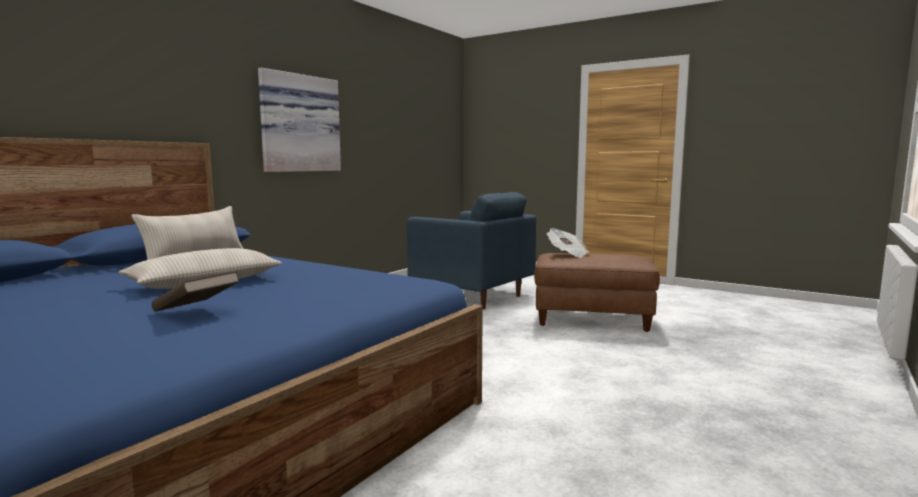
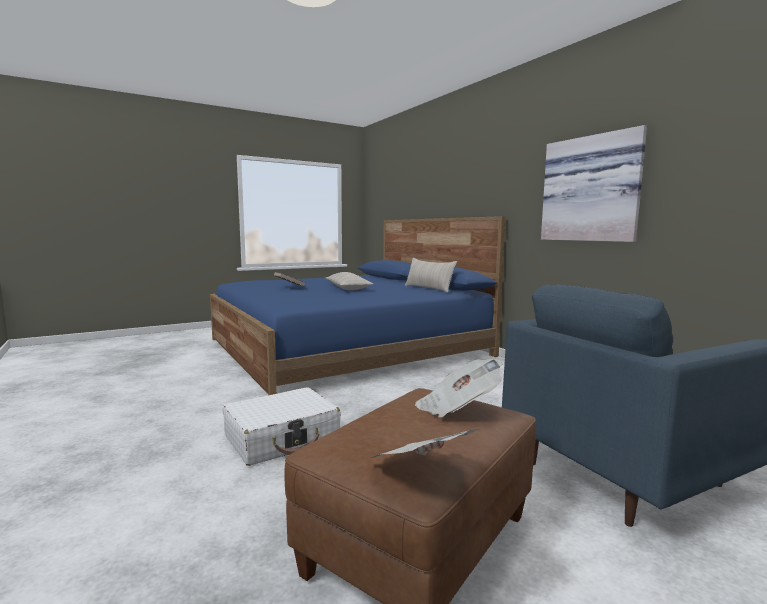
camera: 115 degrees right, 0 degrees up
(551, 369) = (282, 439): none -> white suitcase
(632, 253) = (420, 472): none -> newspaper

